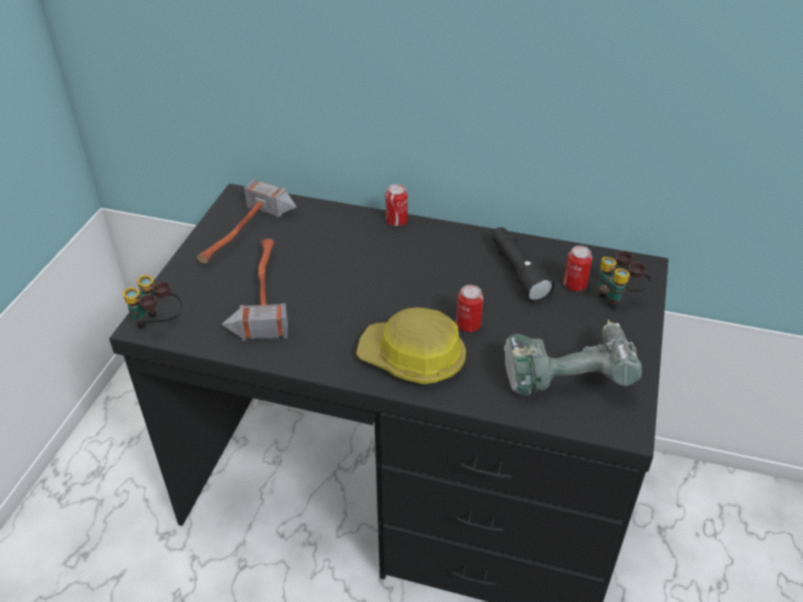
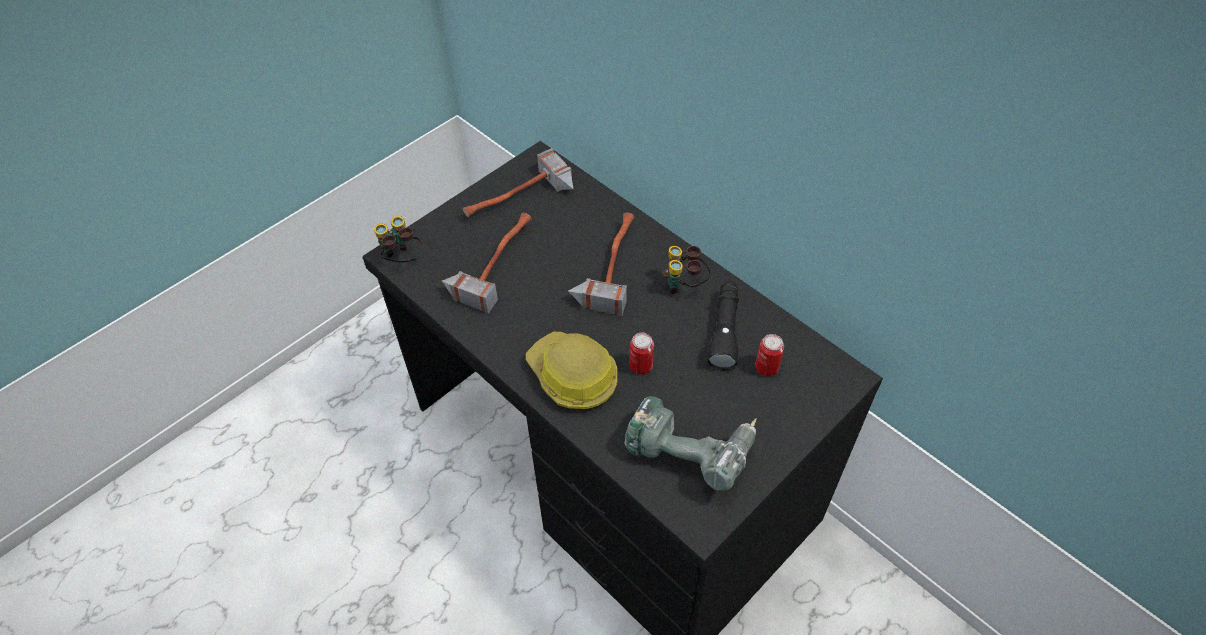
camera: 30 degrees right, 10 degrees up
(373, 258) = (608, 265): none -> hammer
(396, 221) = (654, 235): can -> none
(617, 297) = (797, 397): binoculars -> binoculars (685, 285)

